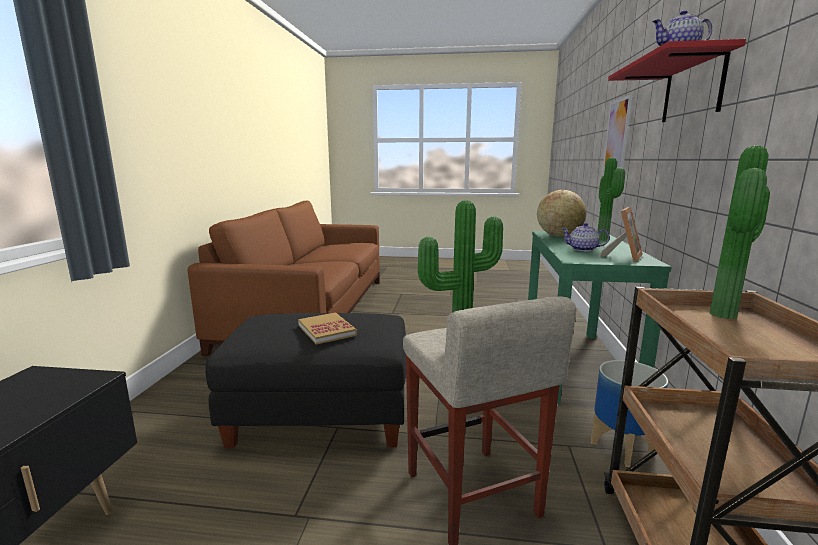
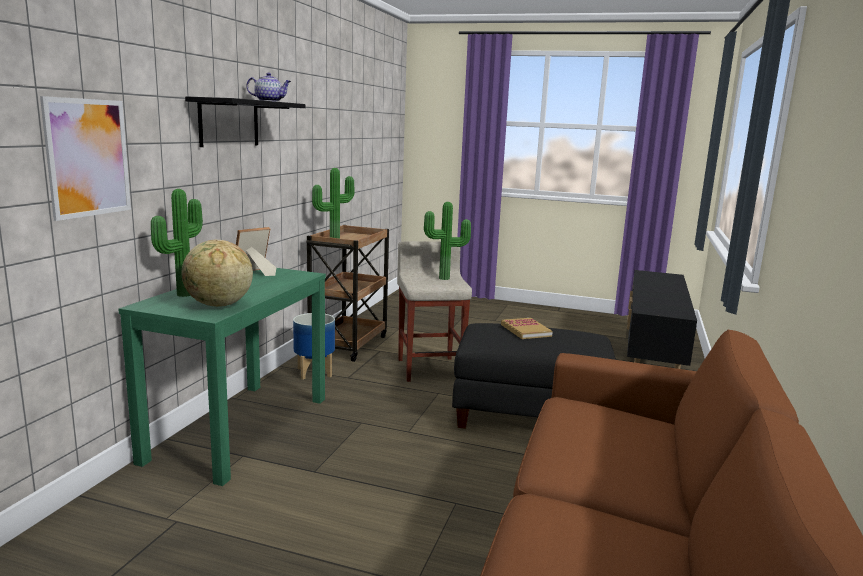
camera: 170 degrees left, 0 degrees up
(583, 249) = (262, 283): teapot -> none
(692, 89) = (229, 123): red shelf -> black shelf

